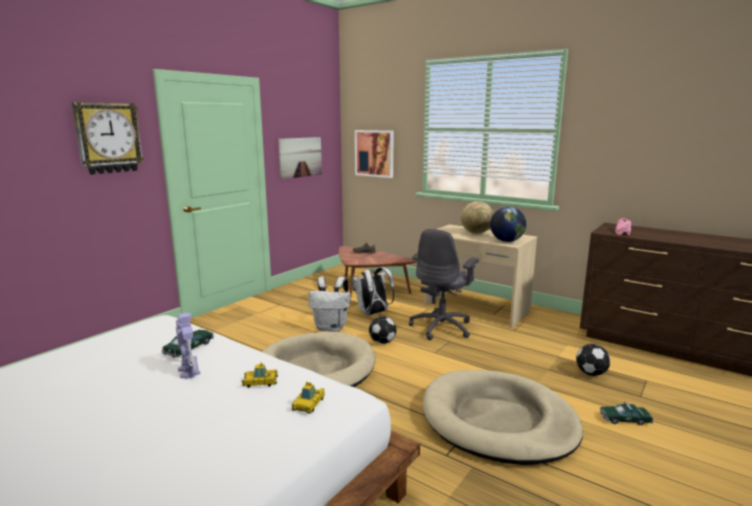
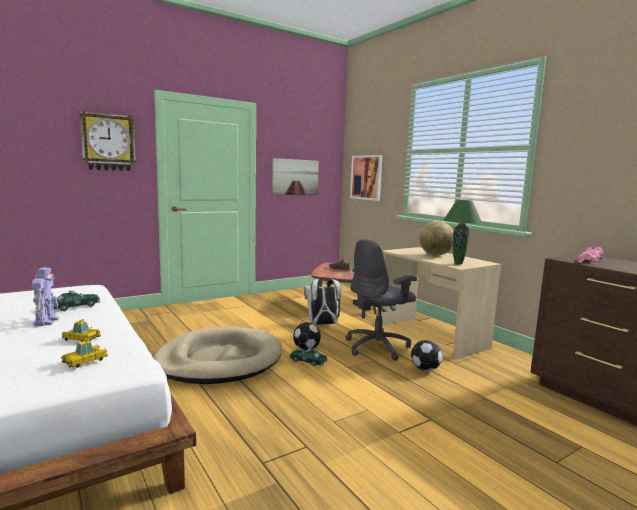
camera: 20 degrees right, 5 degrees down
(331, 327) = (273, 329): white backpack -> none
(498, 421) = (351, 444): beige dog bed -> none
(506, 241) = (458, 263): globe -> green table lamp
(591, 373) = (509, 423): football -> football (425, 369)
(625, 419) = (510, 483): toy car -> toy car (308, 361)

